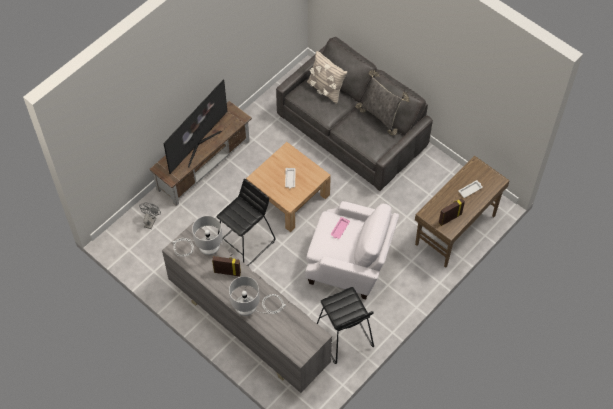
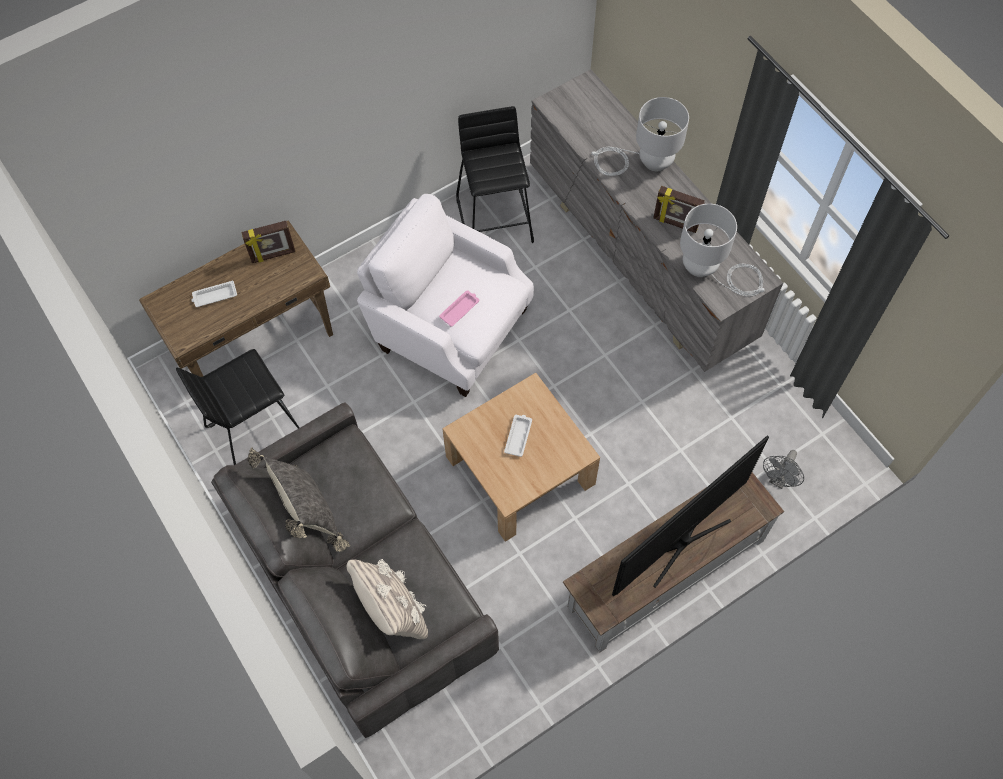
camera: 165 degrees left, 5 degrees up
(246, 242) = (614, 401): black stool -> black stool (256, 435)

